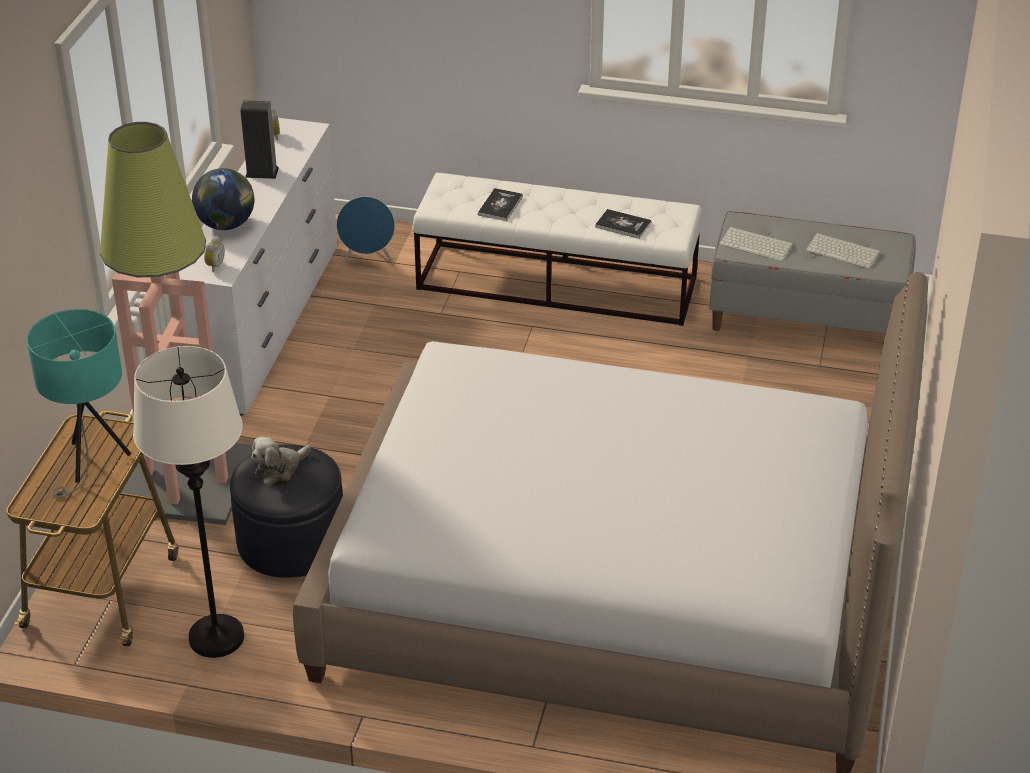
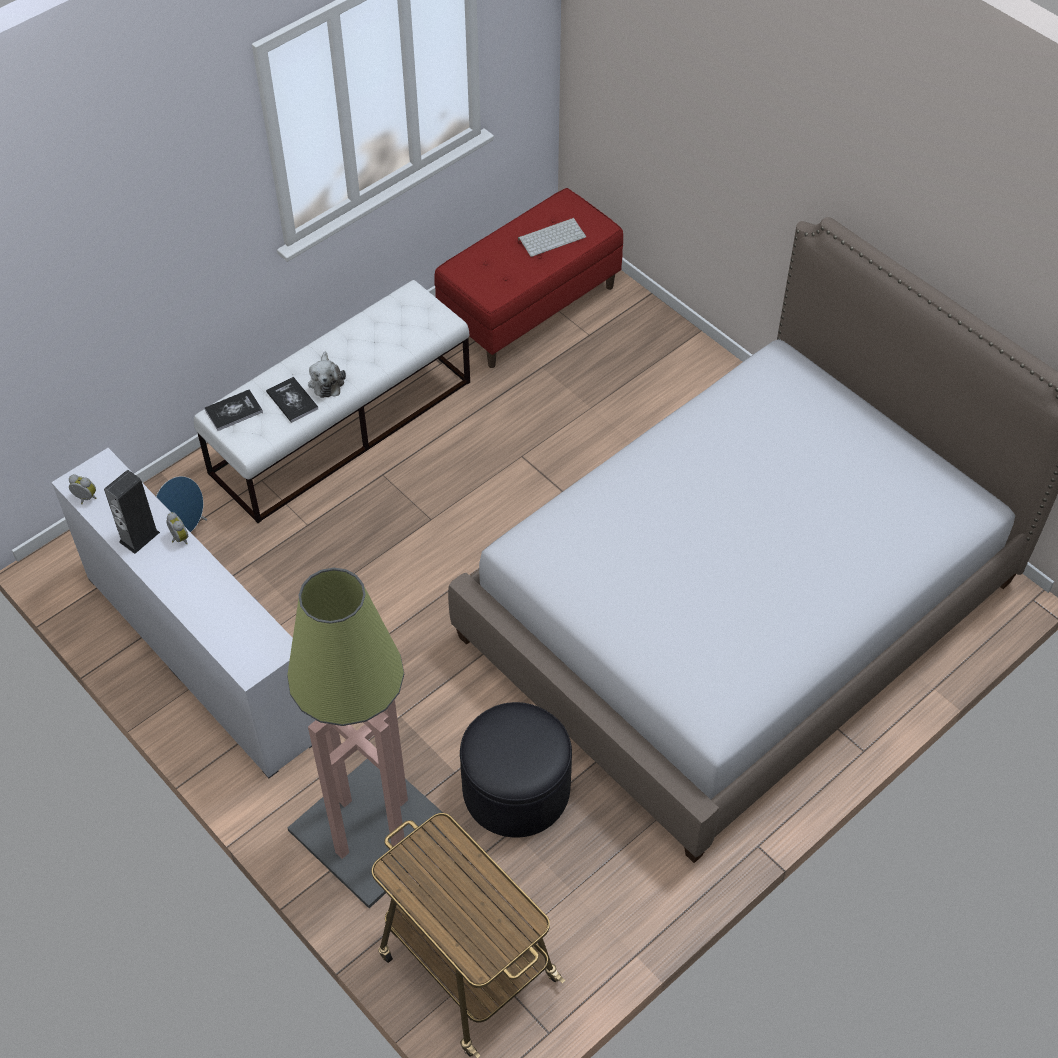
camera: 55 degrees left, 15 degrees up
(91, 463) = (458, 884): turquoise table lamp -> none
(214, 266) = (260, 647): alarm clock -> alarm clock (178, 539)
(216, 637) = (593, 905): white floor lamp -> none
(226, 224) = (200, 605): globe -> none
(279, 469) = (506, 746): plush toy -> plush toy (326, 381)
(623, 225) = (397, 340): book -> book (233, 411)
(757, 244) = (497, 278): keyboard -> none
(807, 319) = (529, 307): grey bench -> red bench

